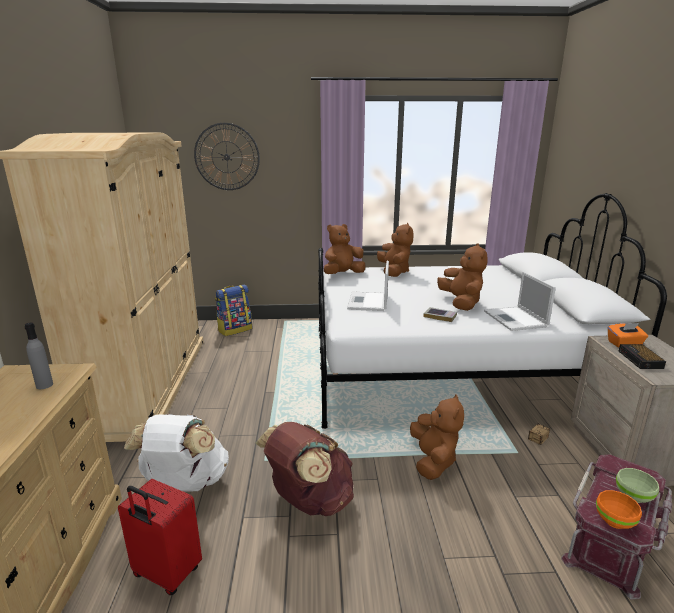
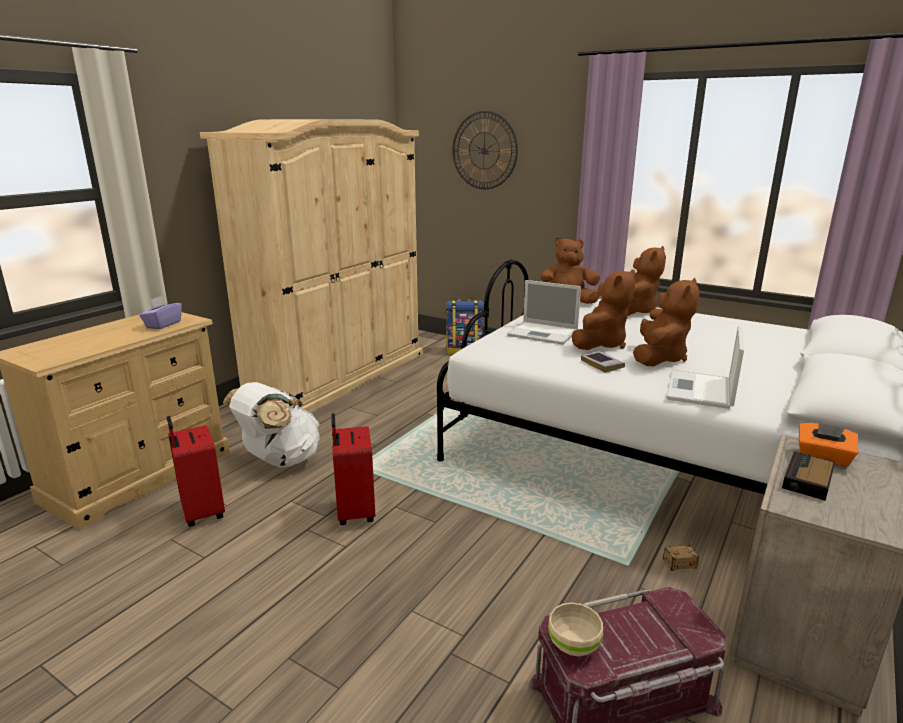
camera: 35 degrees right, 0 degrees up
(44, 385) = (163, 324): grey bottle -> purple tissue box
(309, 501) = (354, 512): brown backpack -> red suitcase
(368, 302) = (544, 333): laptop -> laptop turned 105 degrees counterclockwise
(433, 461) = (513, 531): brown plush toy -> brown plush toy (601, 344)
(614, 521) = (572, 645): orange bowl -> beige bowl
(634, 496) = (645, 641): green bowl -> none

